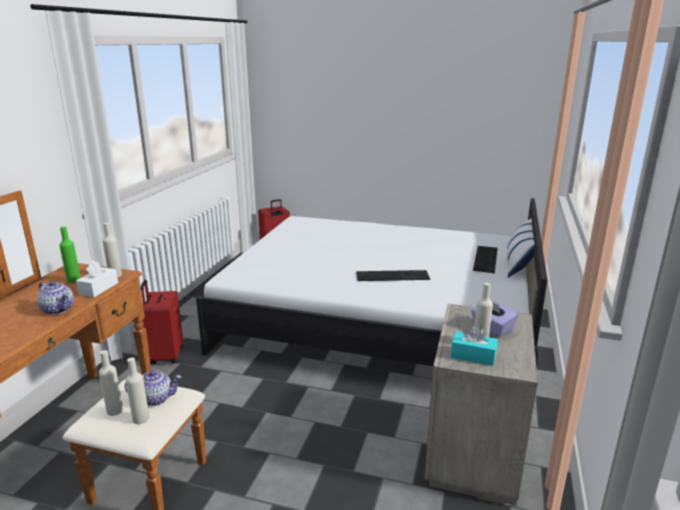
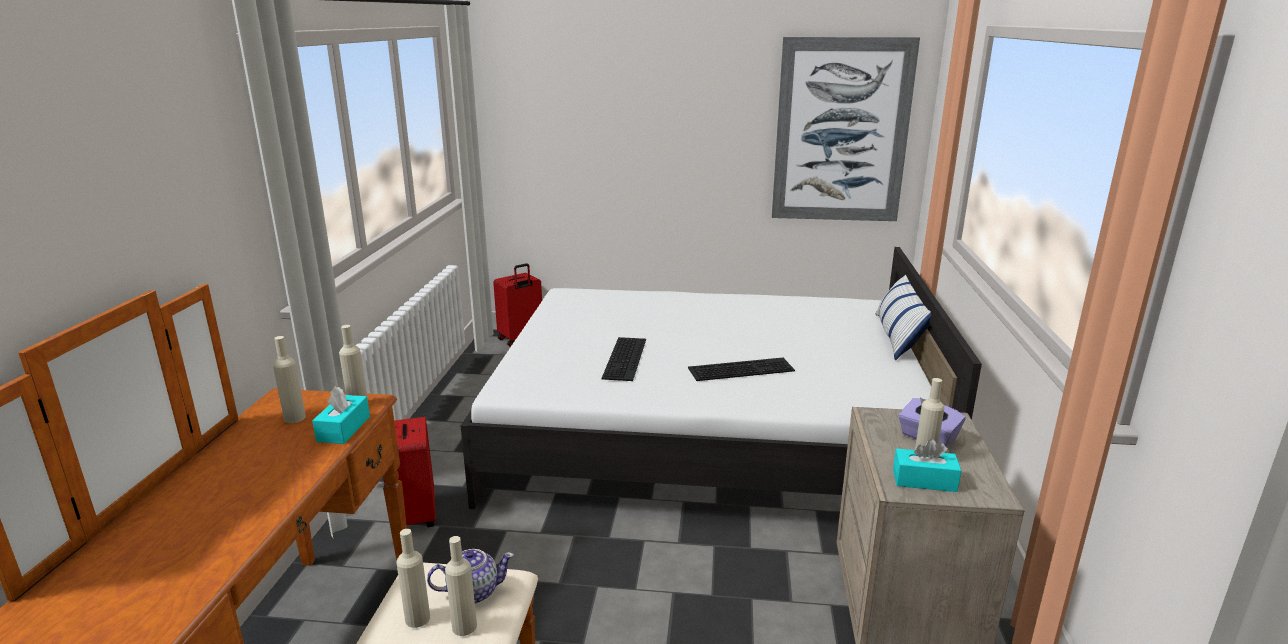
camera: 10 degrees left, 0 degrees up
(58, 309) = (295, 469): teapot -> none
(73, 280) = (294, 418): green bottle -> beige bottle
(99, 288) = (344, 429): white tissue box -> turquoise tissue box
(487, 259) = (856, 336): keyboard -> keyboard (626, 359)
(501, 113) = (841, 131): none -> picture

